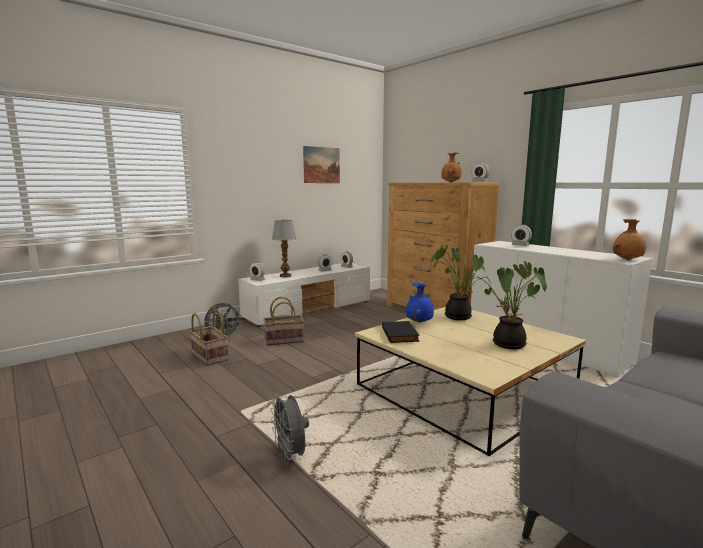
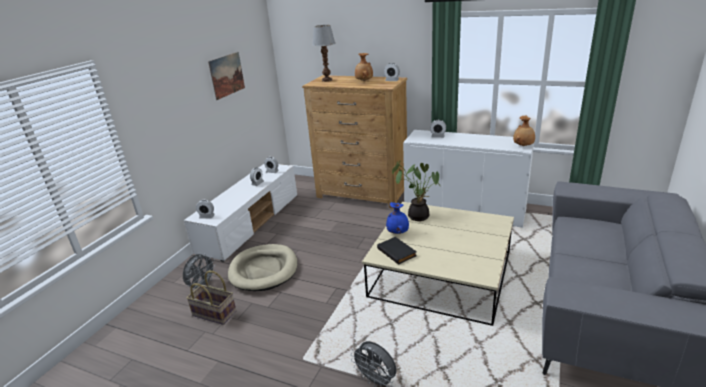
camera: 25 degrees left, 15 degrees up
(284, 340) = (264, 270): basket -> beige dog bed
(285, 276) = (228, 202): table lamp -> table lamp (327, 80)
(506, 344) = (472, 239): potted plant -> none

